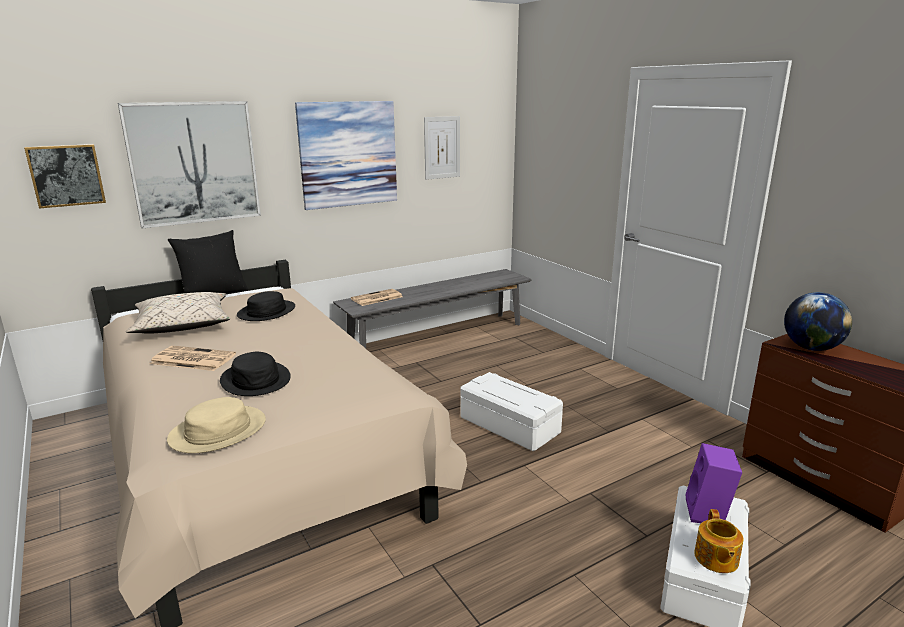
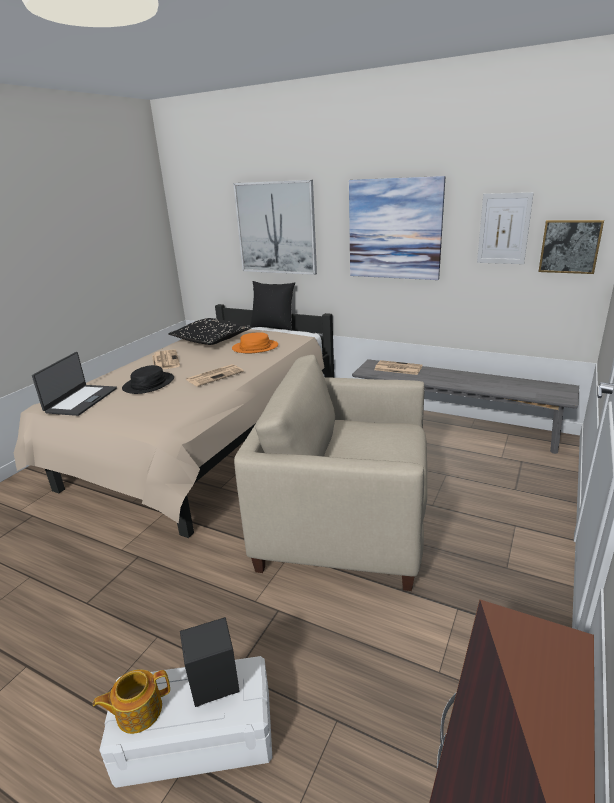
camera: 60 degrees right, 5 degrees up
(66, 175) = (210, 230): picture -> picture (570, 246)
(183, 325) = (211, 340): beige pillow -> black pillow
(218, 431) = (81, 400): beige hat -> laptop
(267, 312) = (255, 347): black hat -> orange hat
(308, 343) = (215, 375): none -> newspaper
(508, 426) = (345, 522): white storage box -> beige armchair
(708, 514) = (214, 690): purple speaker -> black speaker
(811, 348) = (517, 660): globe -> none

